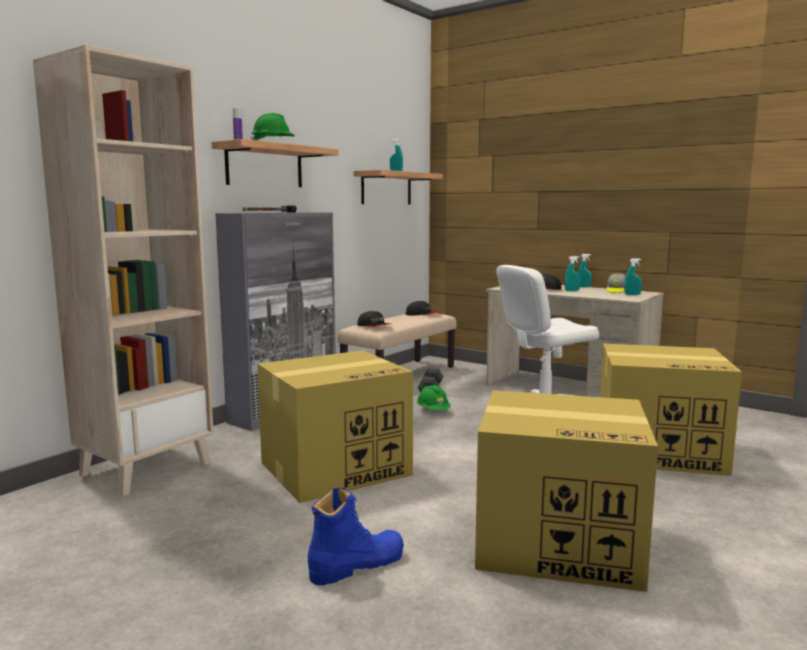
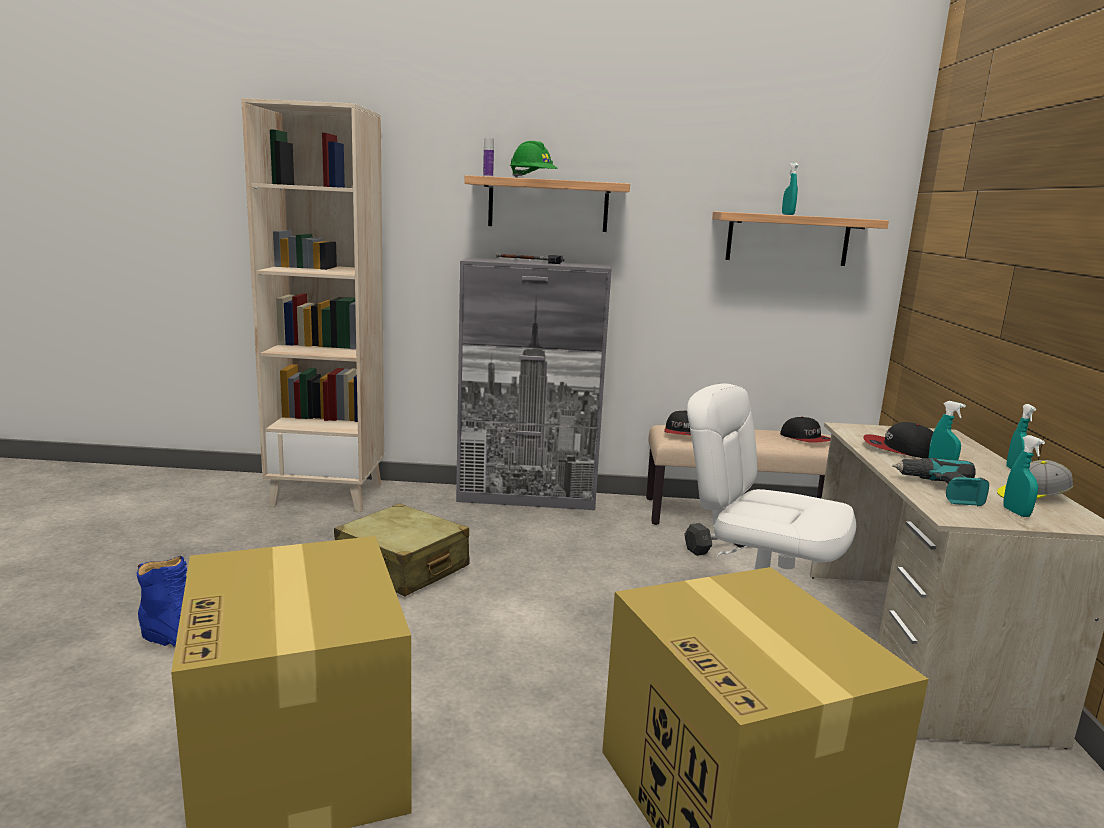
camera: 55 degrees right, 5 degrees up
(336, 468) = (402, 567): cardboard box -> beige suitcase
(433, 411) = (642, 569): green hard hat -> none
(601, 295) = (942, 490): none -> power drill

